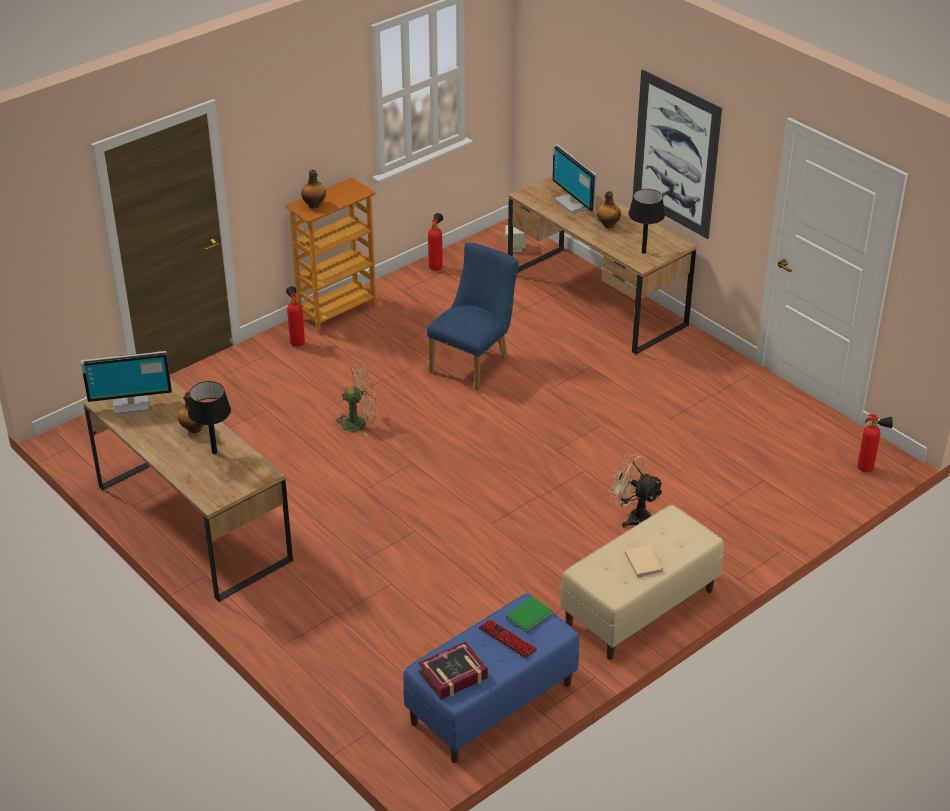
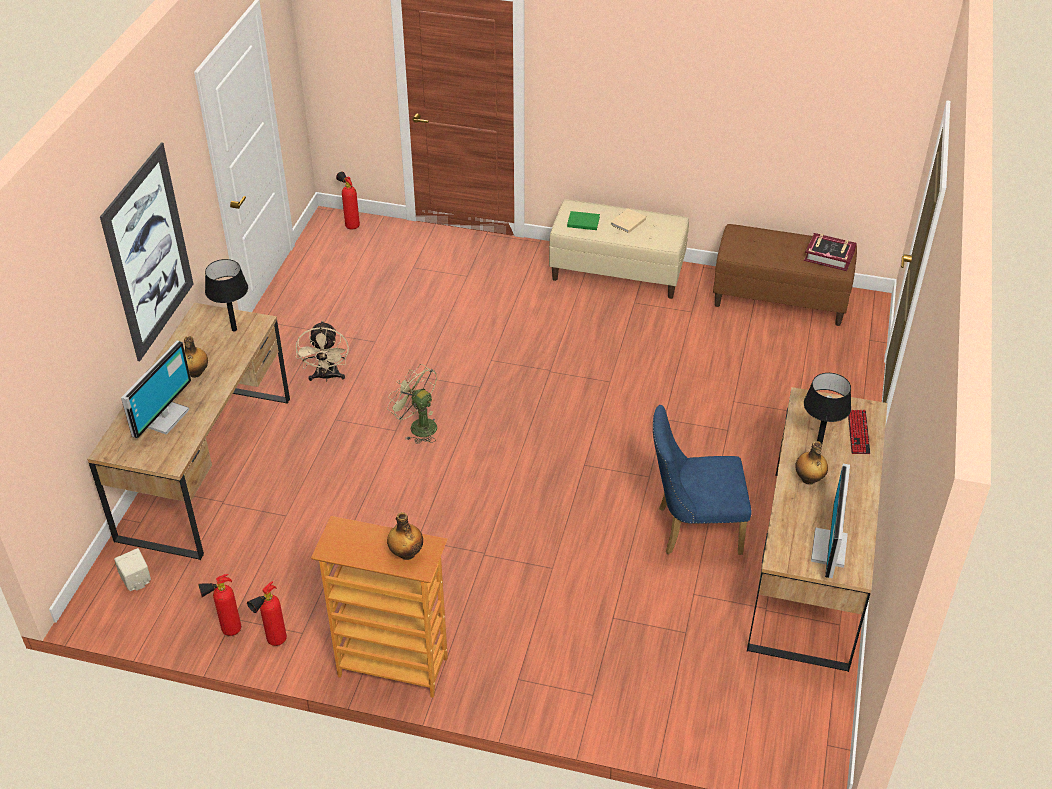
camera: 125 degrees left, 5 degrees up
(131, 404) = (831, 548): monitor -> monitor turned 120 degrees counterclockwise
(296, 341) = (478, 668): fire extinguisher -> fire extinguisher (273, 642)
(359, 422) = (564, 533): green fan -> green fan (418, 426)
(474, 363) = (396, 501): blue chair -> blue chair (692, 529)
(491, 704) = (780, 299): blue bench -> brown bench
(507, 639) = (770, 248): keyboard -> keyboard (858, 433)
(530, 616) = (737, 248): green book -> green book (582, 221)
(633, 517) = (523, 312): beige fan -> beige fan (327, 377)

